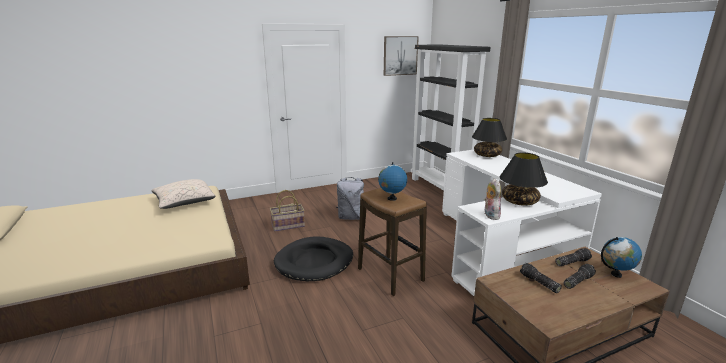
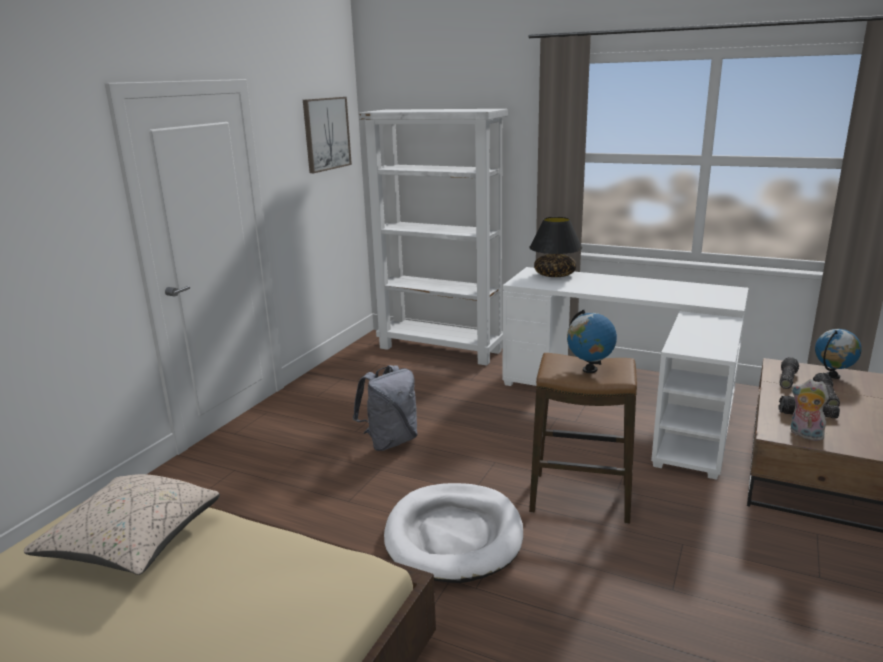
camera: 40 degrees left, 0 degrees up
(288, 226) = (308, 502): basket -> none
(314, 262) = (454, 536): black dog bed -> white dog bed
(440, 188) = (441, 349): black bookcase -> white bookcase
(490, 215) = (713, 350): plush toy -> plush toy (804, 435)
(519, 202) = (699, 323): black table lamp -> none

